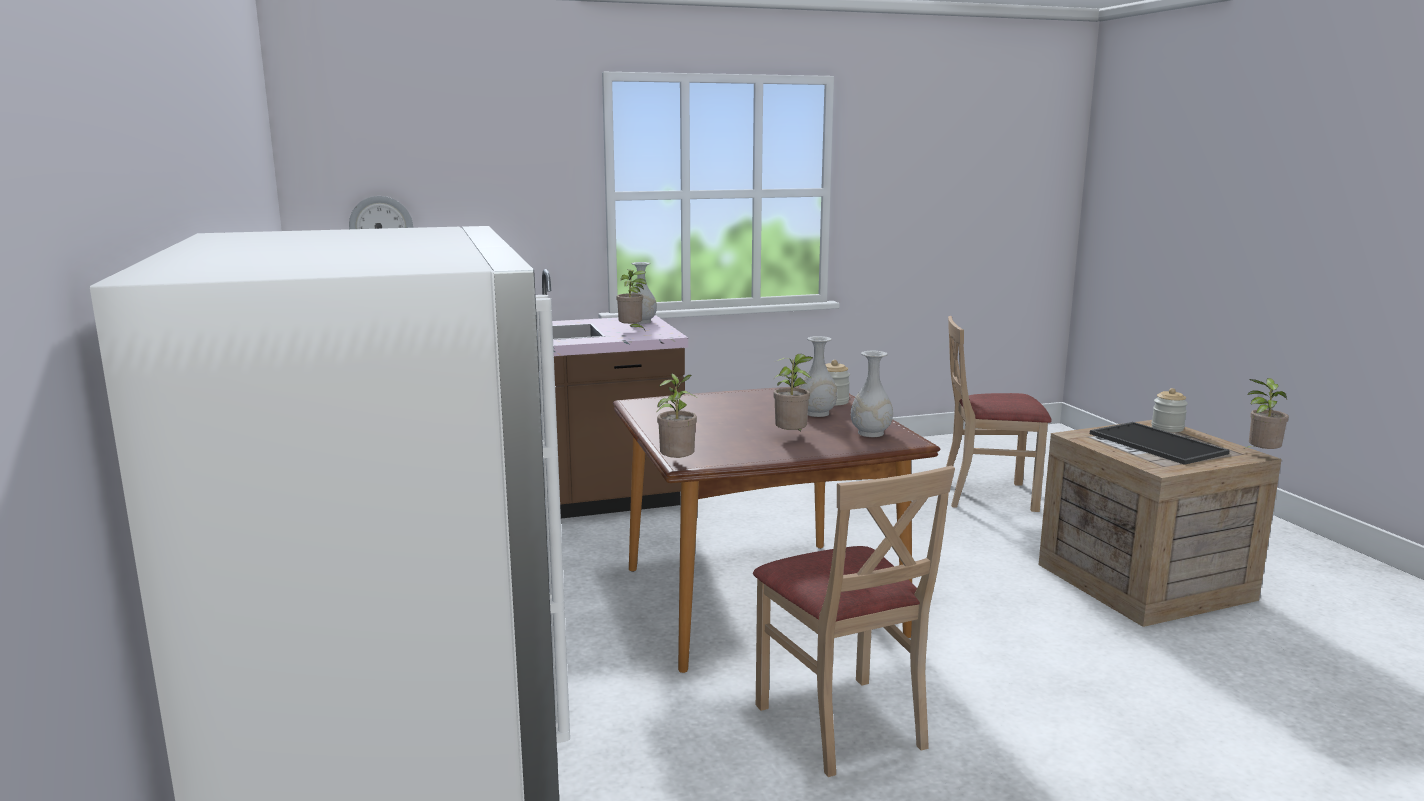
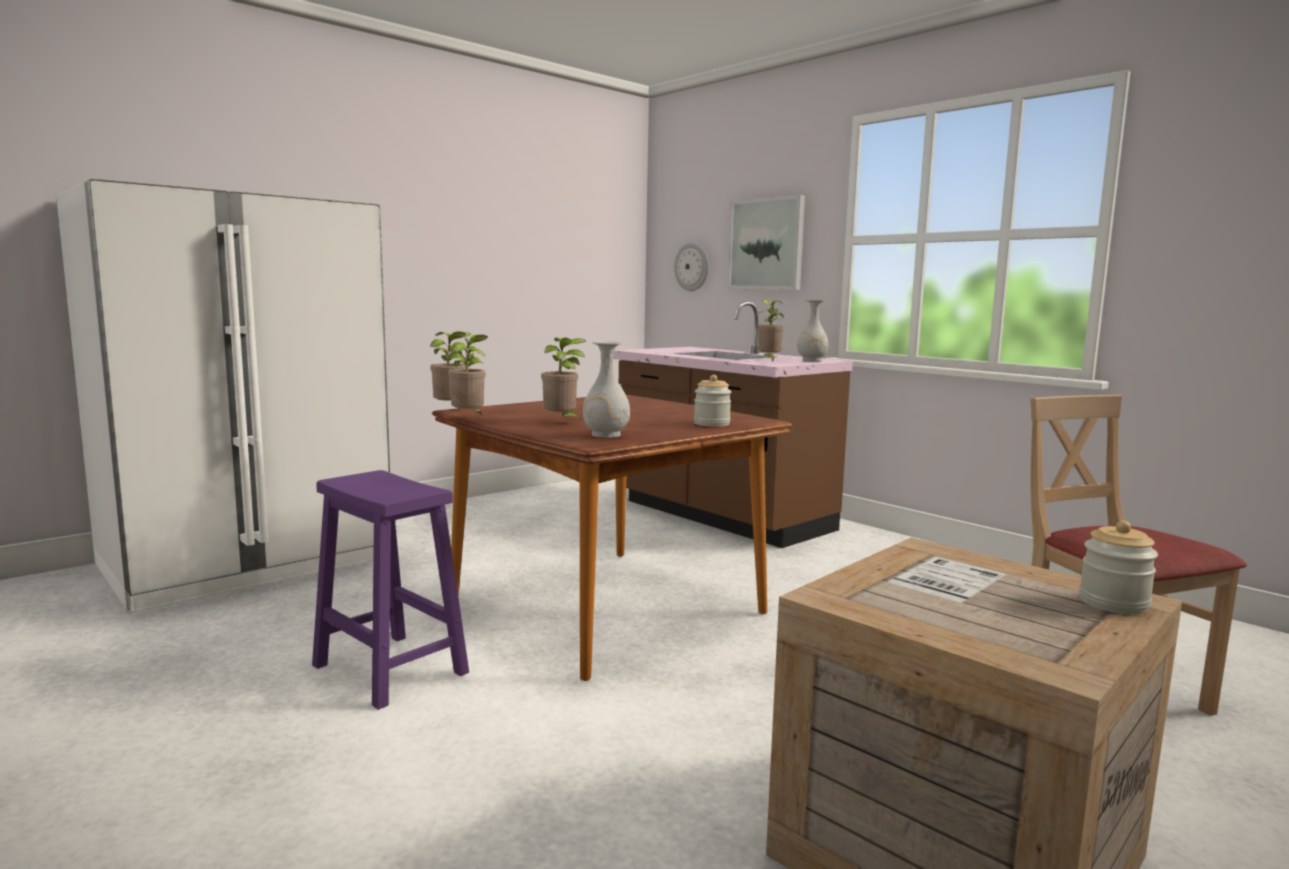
camera: 65 degrees right, 5 degrees down
(502, 199) = (766, 244): none -> picture
(817, 413) = (656, 423): white vase -> none
(842, 724) = (388, 668): beige chair -> purple stool
(1154, 443) = (979, 593): tray -> none
(1260, 455) = (1078, 678): potted plant -> potted plant (469, 418)

